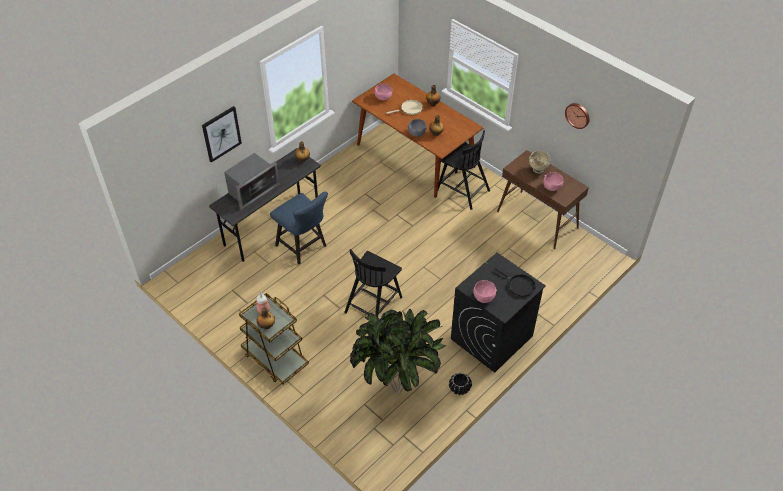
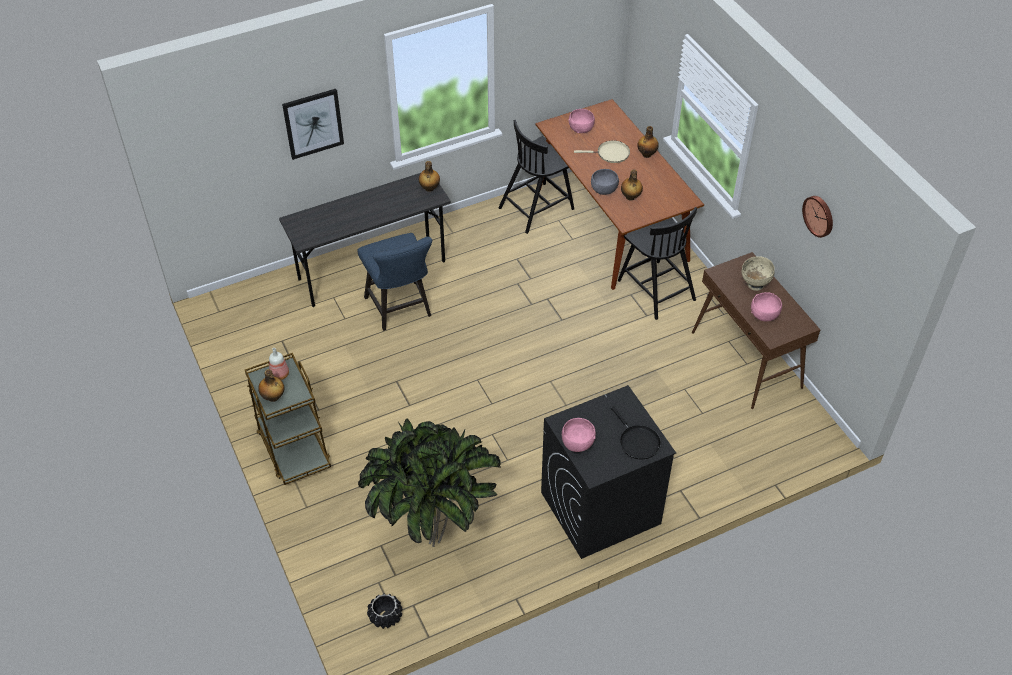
camera: 20 degrees right, 0 degrees up
(252, 190) = (343, 212): microwave -> none
(374, 304) = (458, 413): black chair -> black chair (537, 207)
(459, 388) = (521, 565): black planter -> black planter (386, 617)

